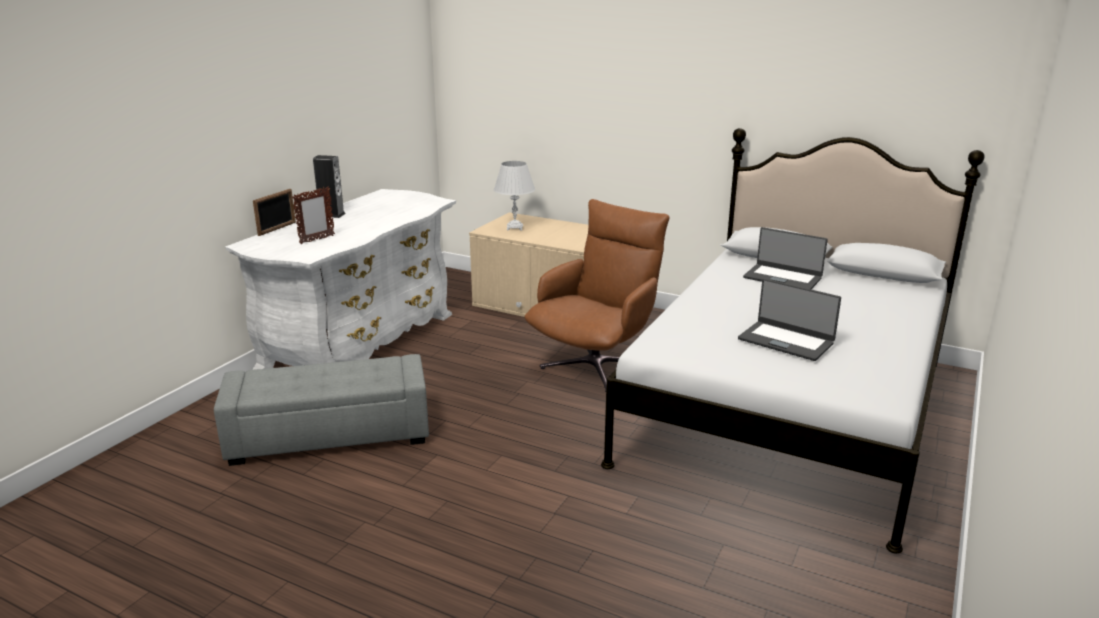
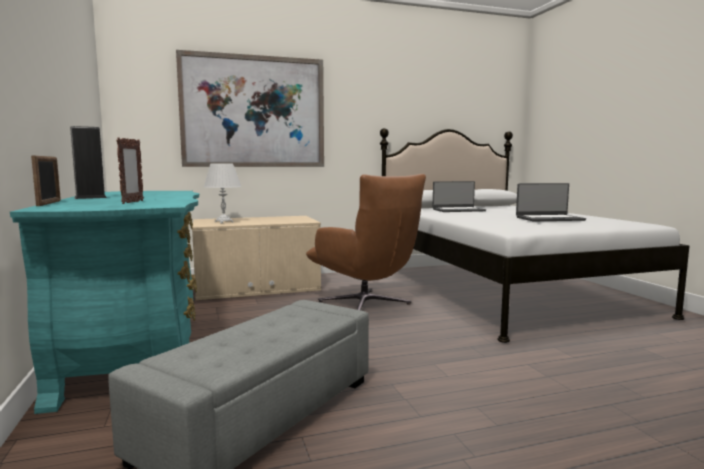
camera: 45 degrees left, 15 degrees down
(363, 343) = (139, 346): white dresser -> turquoise dresser
(575, 95) = (253, 112): none -> picture
(596, 365) = (364, 303): brown armchair -> brown armchair turned 150 degrees clockwise

